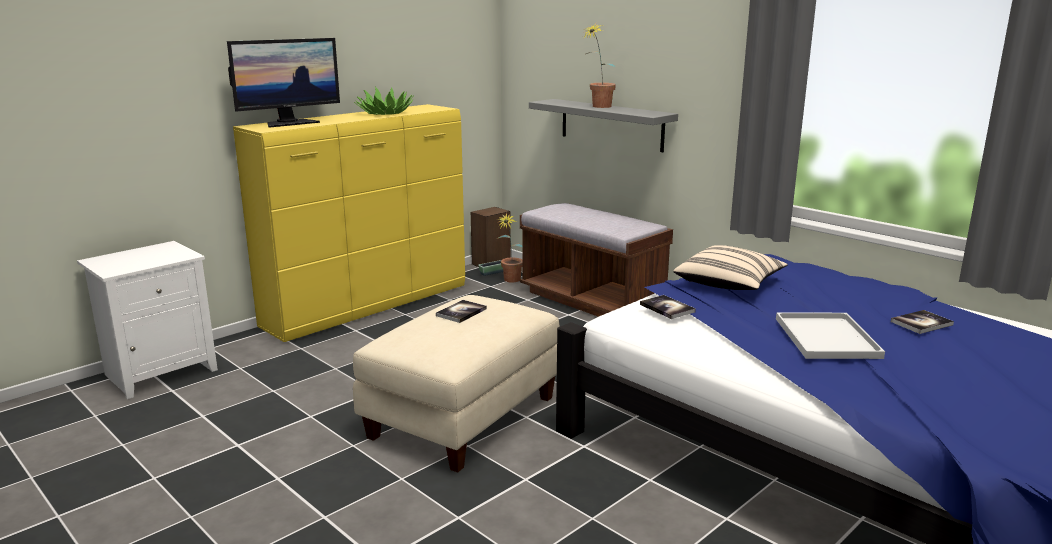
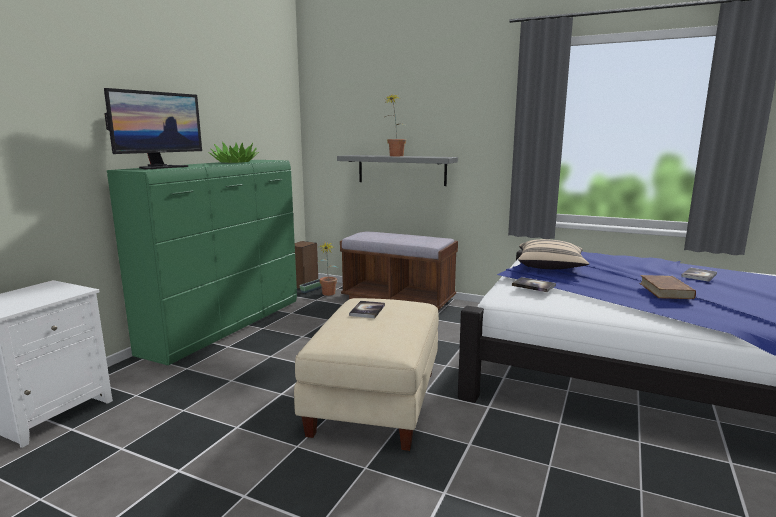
camera: 20 degrees left, 5 degrees down
(370, 307) = (228, 326): yellow dresser -> green dresser
(828, 338) = (666, 291): white tray -> brown book

